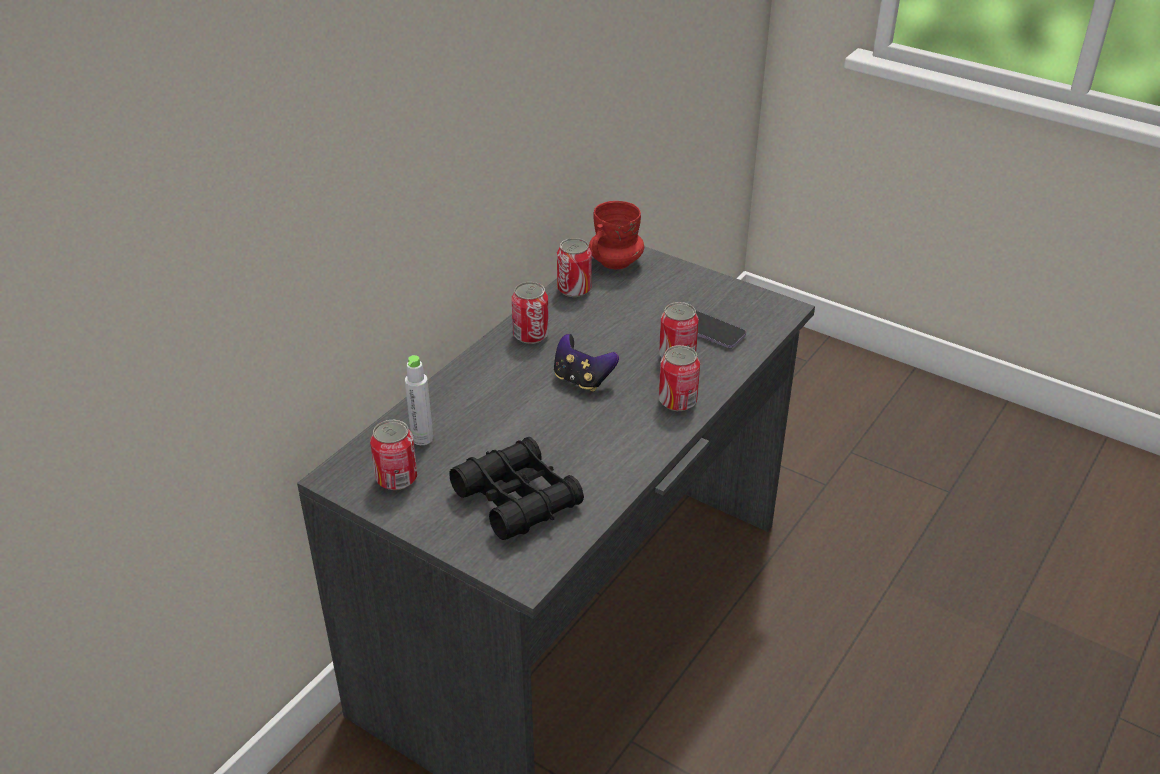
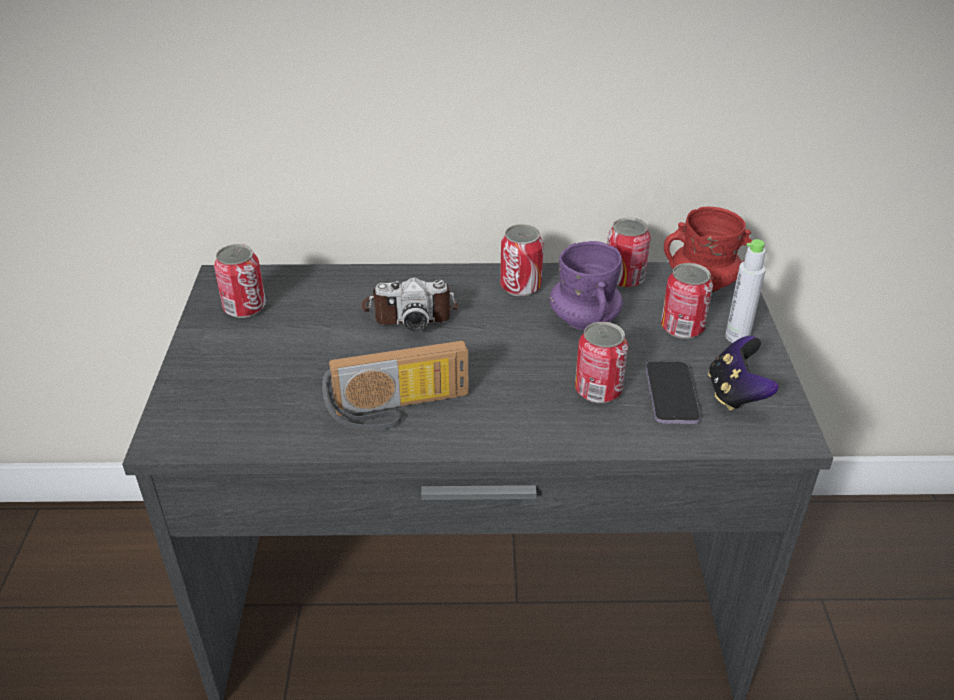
camera: 55 degrees right, 0 degrees up
(422, 438) = (310, 296): grey bottle -> grey bottle (737, 337)
(502, 397) = (409, 311): none -> camera
(517, 498) = (271, 385): black binoculars -> none
(582, 380) = (486, 346): game controller -> game controller (735, 394)
(600, 327) = (584, 320): none -> purple mug
(610, 447) = (399, 410): none -> radio
(677, 401) = (521, 423): can -> can (682, 328)

